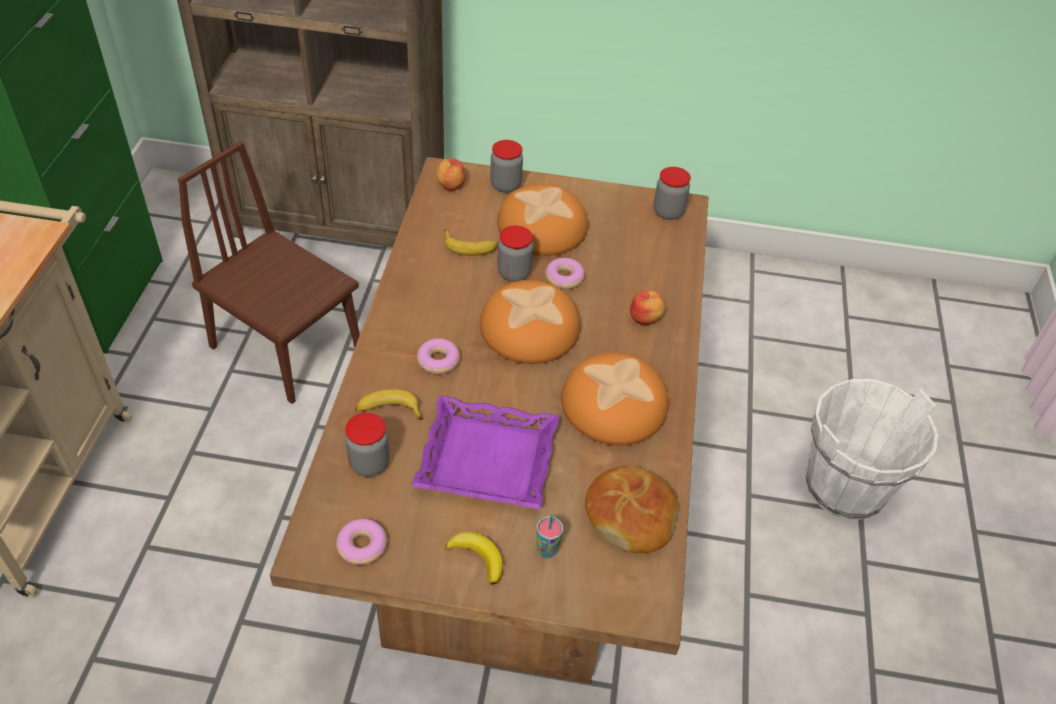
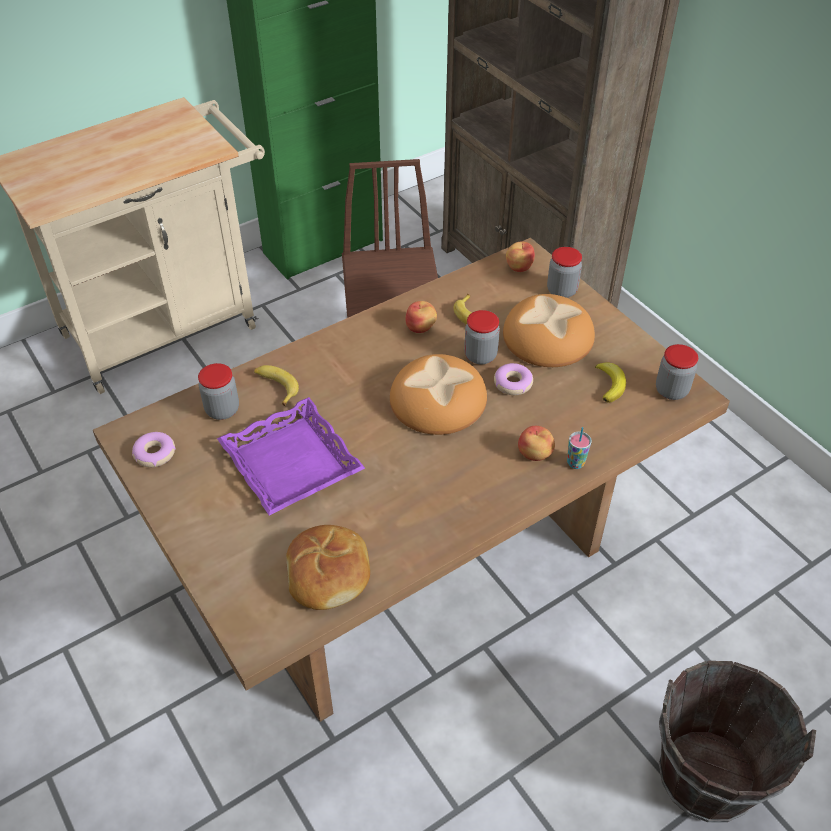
camera: 50 degrees right, 0 degrees up
(438, 361) = (347, 378): donut -> none
(440, 281) = (421, 327): none -> apple
(478, 557) = (204, 516): banana -> banana (610, 384)
(547, 550) = (248, 547): cup -> cup (575, 463)
(613, 403) = (424, 493): bread -> none
(845, 487) = (705, 777): white bucket -> brown bucket

